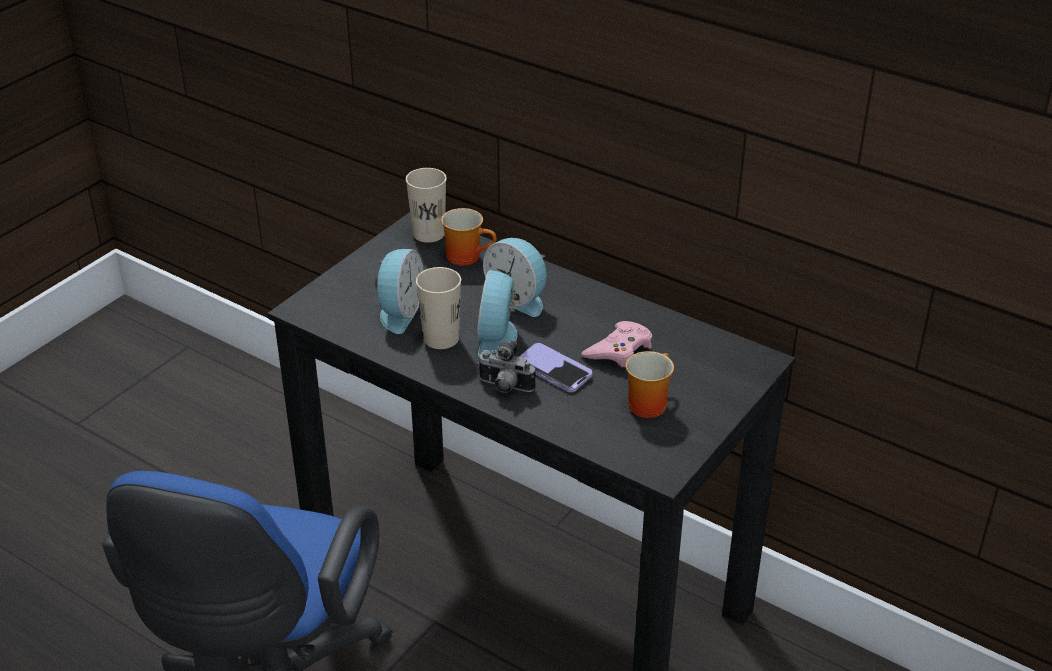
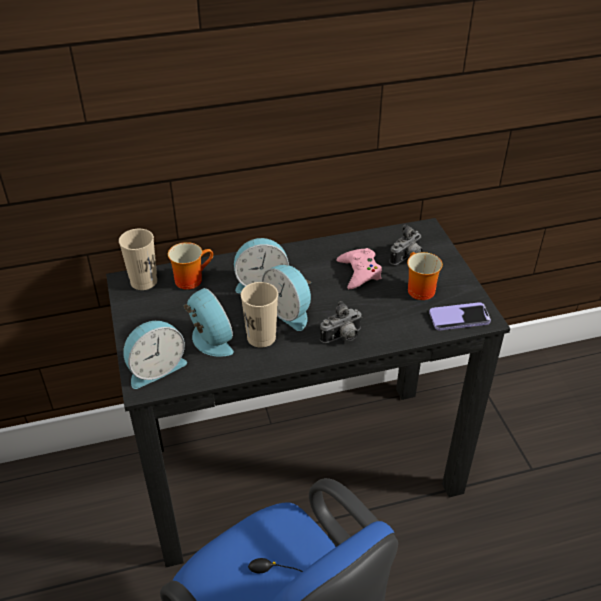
camera: 50 degrees left, 5 degrees up
(329, 302) = (155, 368): none -> alarm clock
(554, 370) = (348, 307): phone -> phone (459, 318)
(690, 371) = (407, 258): none -> camera

